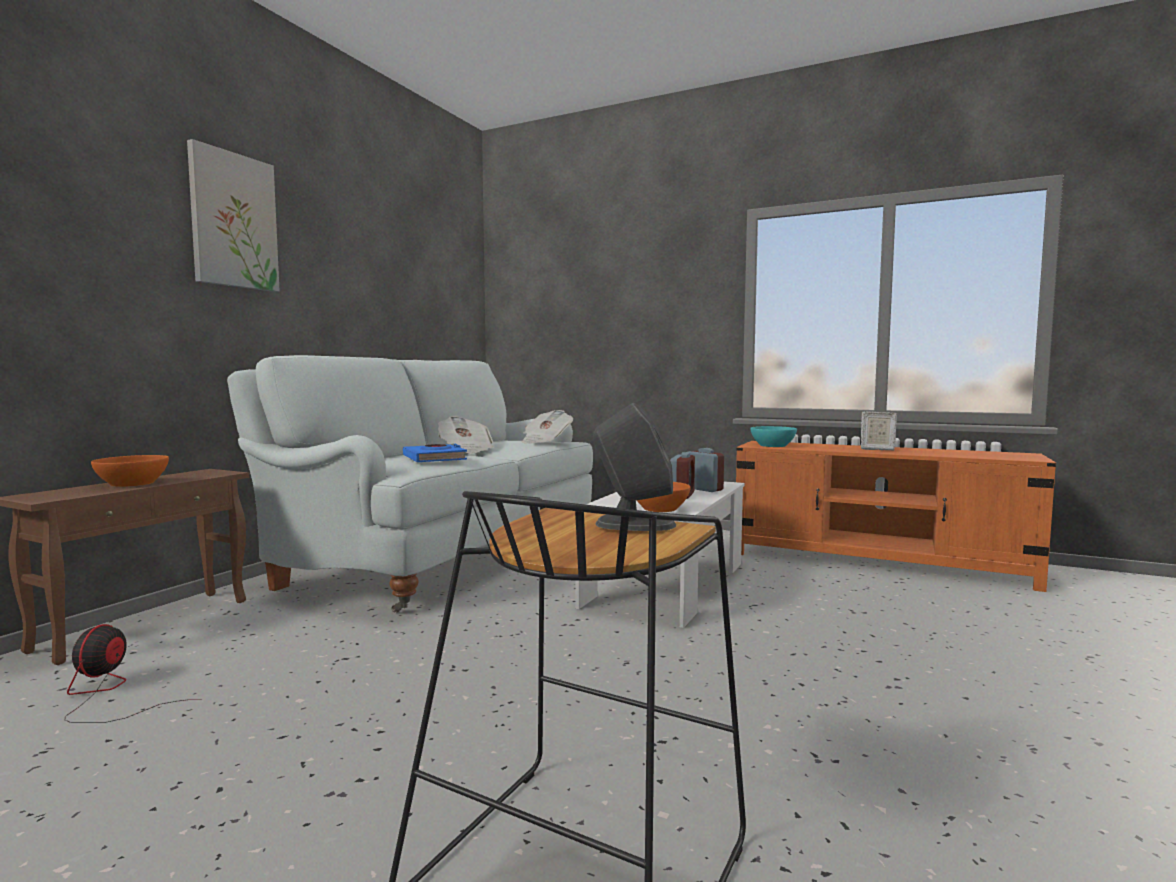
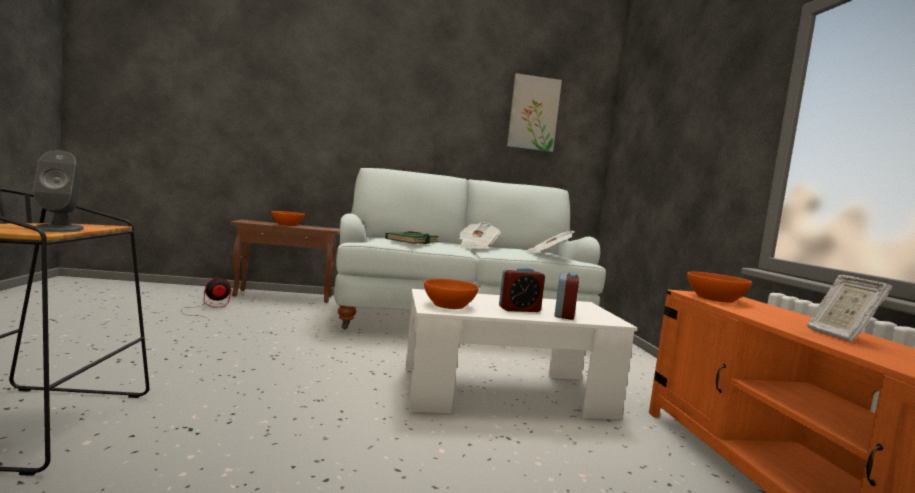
camera: 55 degrees right, 0 degrees up
(233, 221) = (379, 92): picture -> picture (533, 113)
(434, 459) = (412, 241): blue book -> green book
(772, 445) = (715, 299): turquoise bowl -> orange bowl

